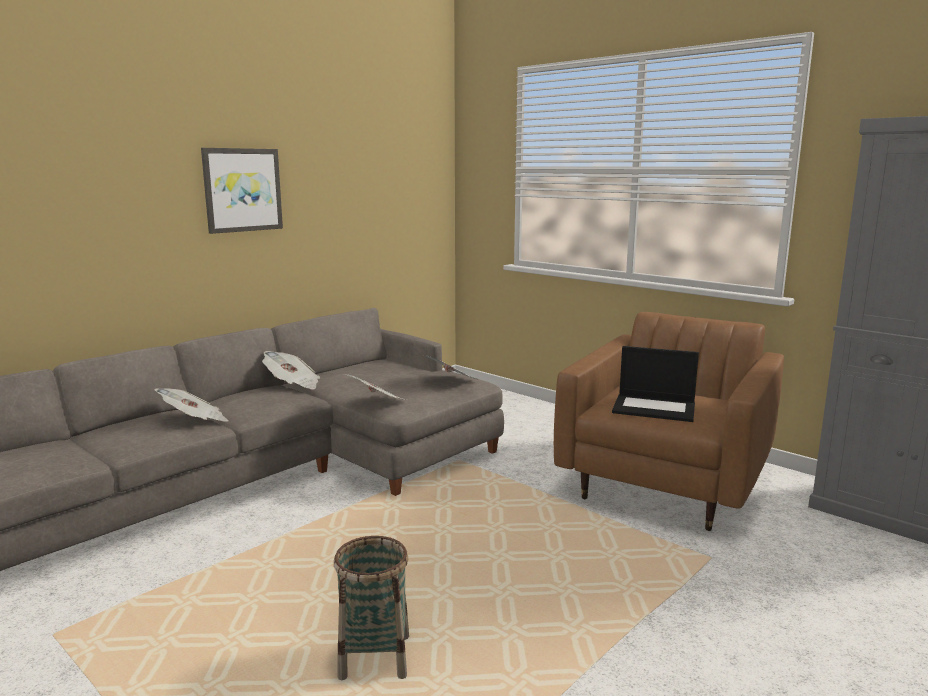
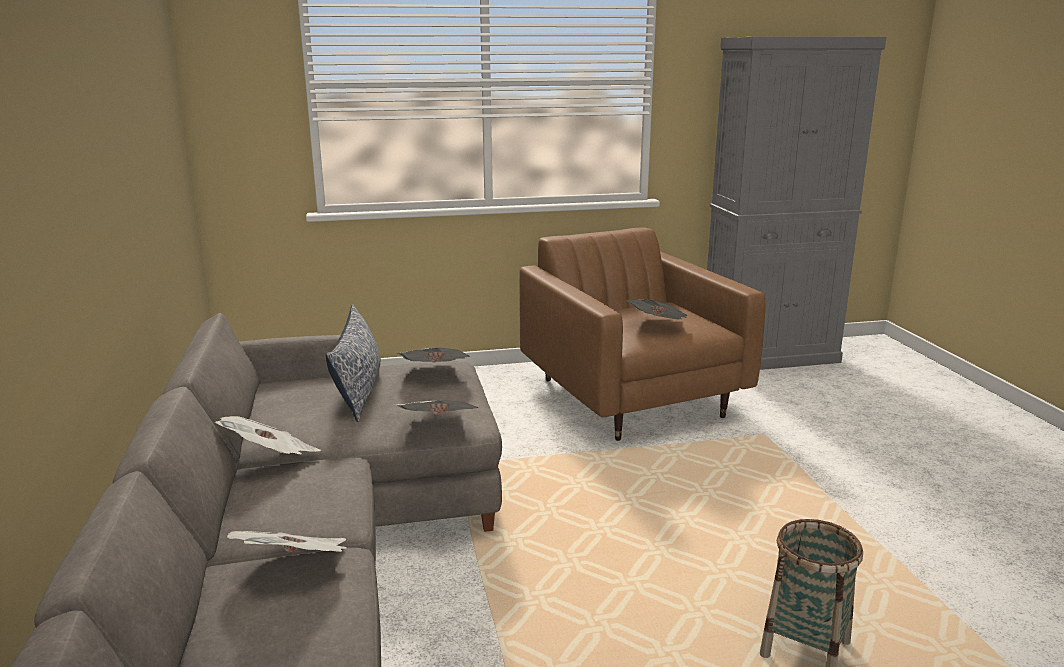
camera: 55 degrees left, 5 degrees up
(242, 190) = (71, 150): picture -> none
(400, 374) = (359, 389): none -> pillow
(655, 408) = (657, 326): laptop -> newspaper

